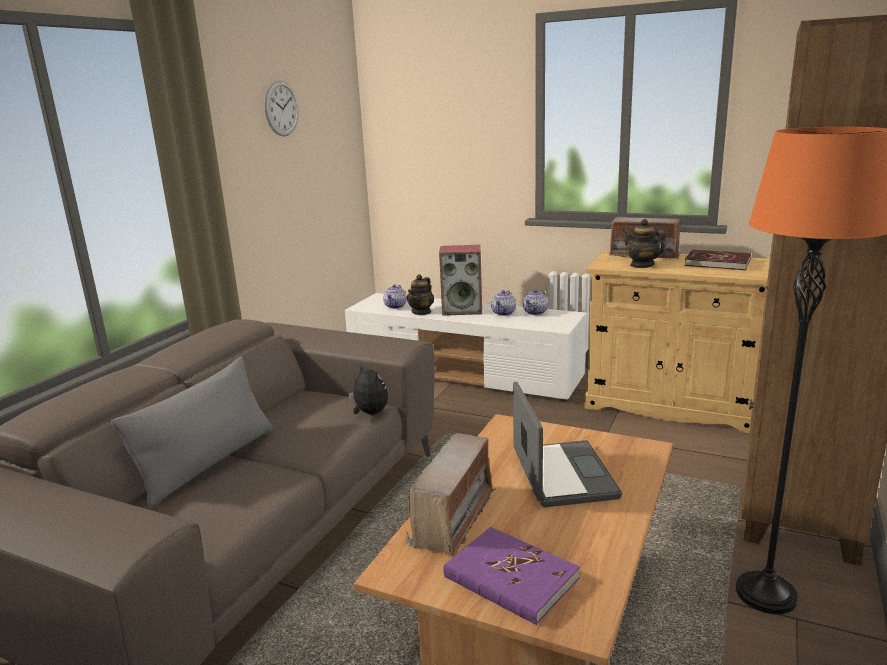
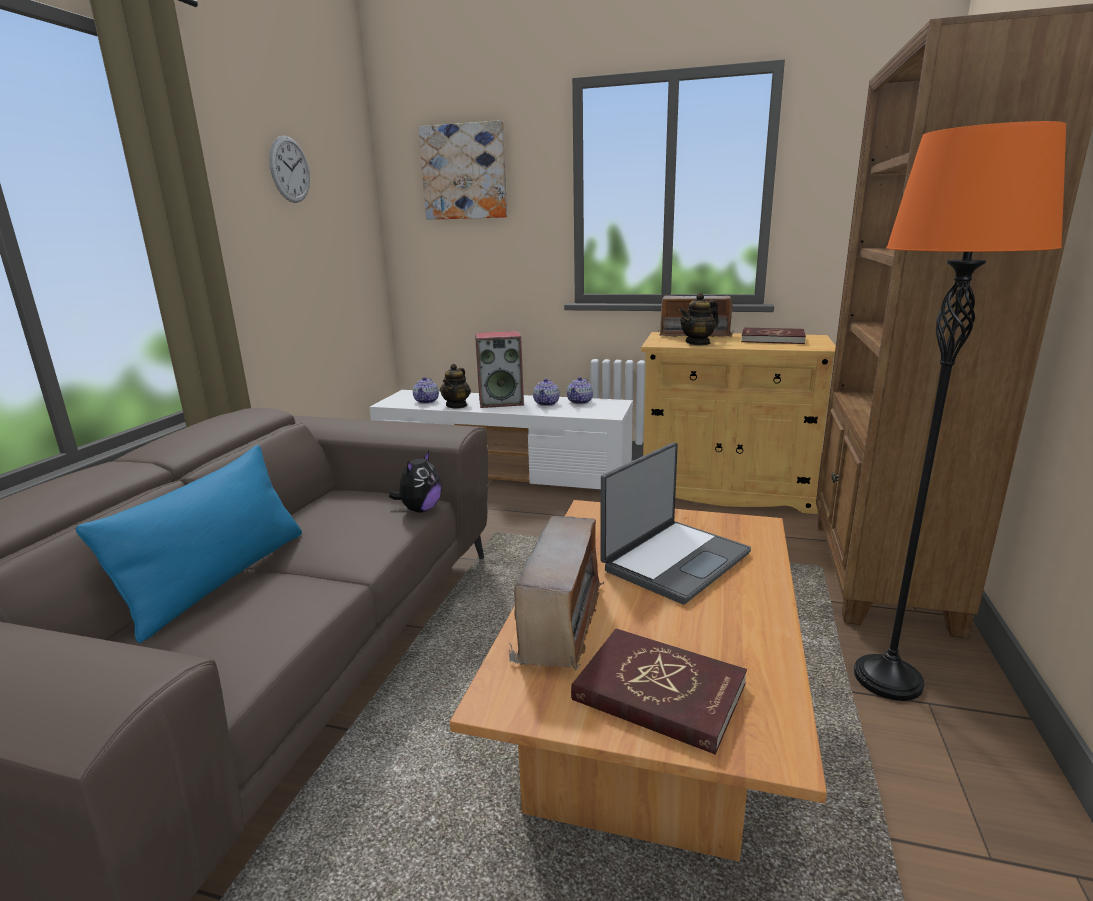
camera: 10 degrees left, 0 degrees up
(208, 462) = (220, 579): grey pillow -> blue pillow
(369, 413) = (420, 509): plush toy -> plush toy turned 75 degrees clockwise
(436, 97) = (464, 172): none -> picture
(510, 578) = (659, 693): purple book -> red book
(561, 475) = (674, 560): laptop -> laptop turned 60 degrees clockwise
(642, 265) = (698, 343): teapot -> teapot turned 75 degrees counterclockwise

